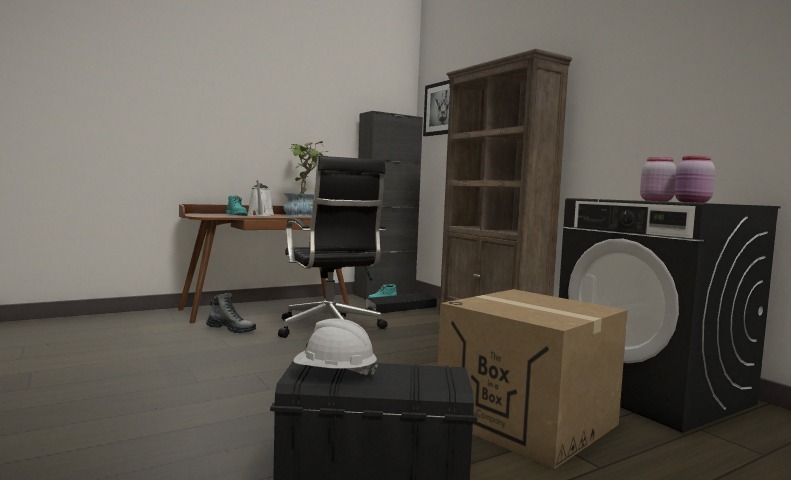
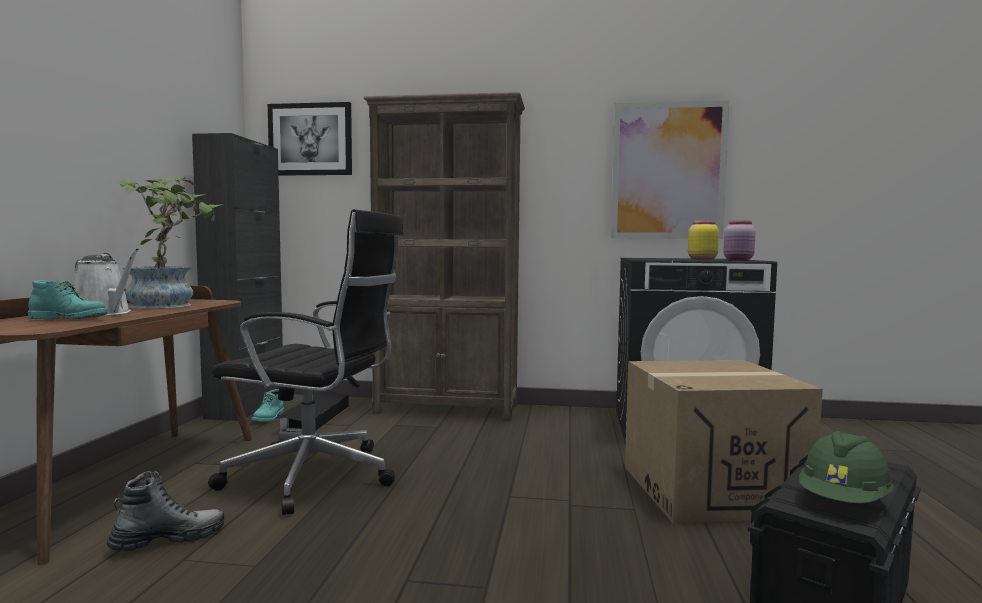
camera: 50 degrees left, 0 degrees up
(334, 375) = (843, 502): white hard hat -> green hard hat
(656, 201) = (701, 259): pink jar -> yellow jar
(705, 103) = (668, 171): none -> picture

